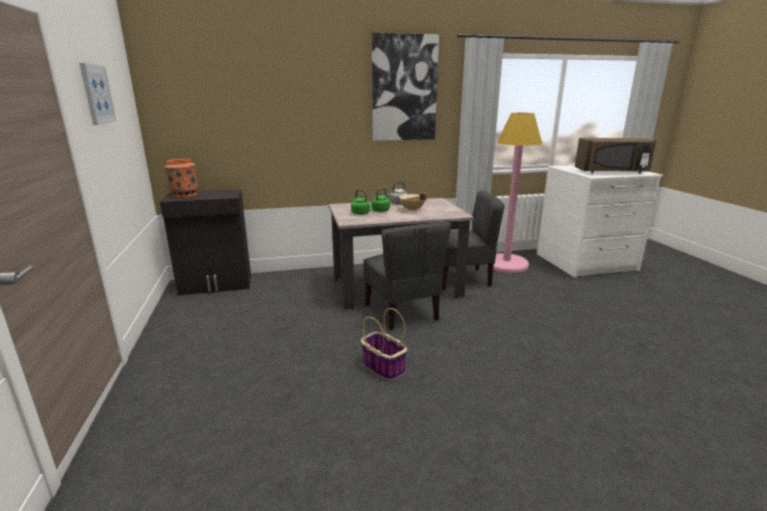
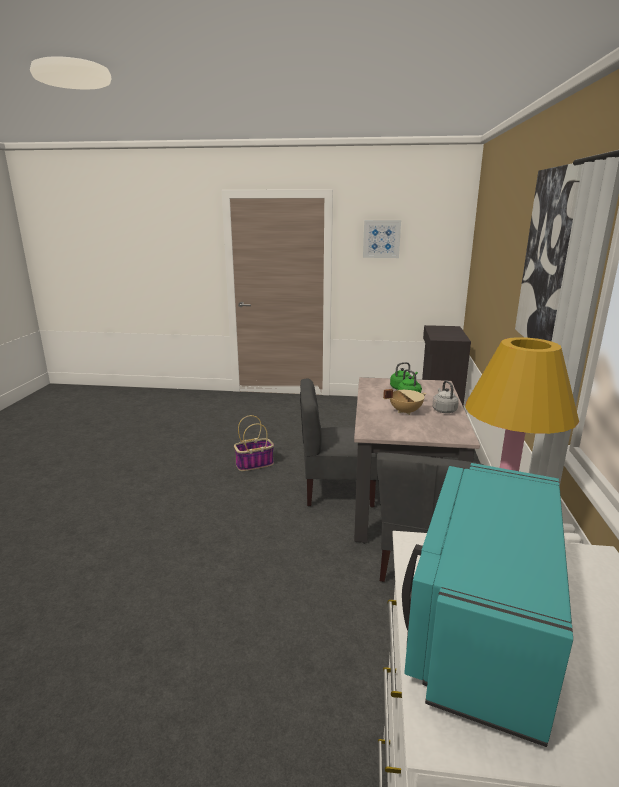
camera: 110 degrees right, 0 degrees up
(184, 195) = (446, 329): orange vase -> none
(612, 172) = (480, 623): brown microwave -> turquoise microwave

